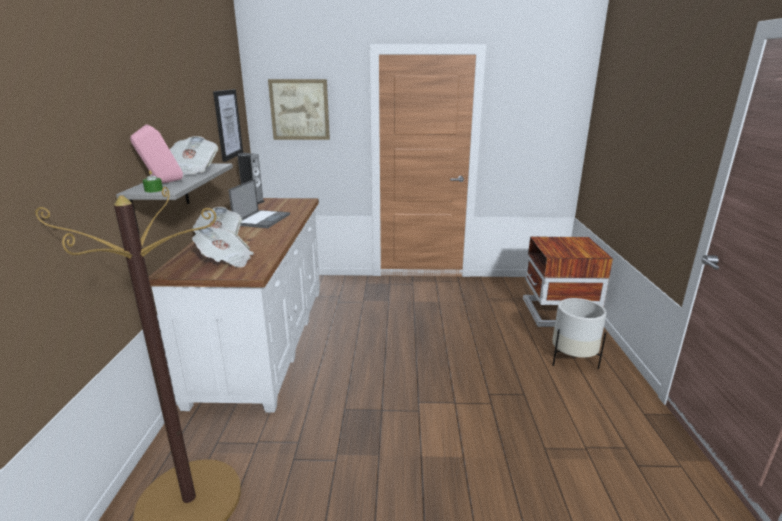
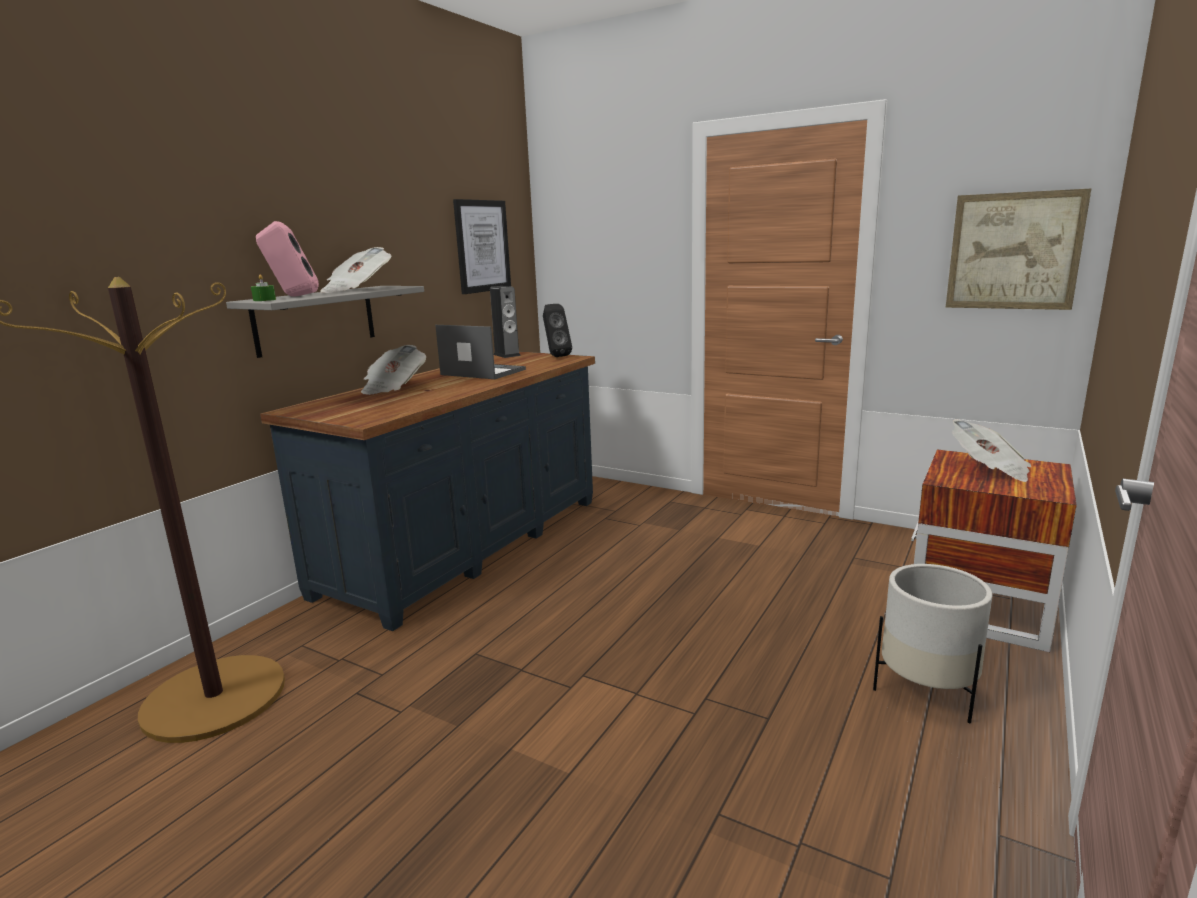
camera: 30 degrees right, 5 degrees down
(226, 260) = (363, 406): newspaper -> newspaper (989, 470)
(262, 219) = (482, 372): laptop -> laptop turned 105 degrees counterclockwise
(265, 339) = (469, 544): white dresser -> blue dresser
(292, 200) = (555, 356): none -> black speaker
(299, 110) = (596, 229): picture -> picture (1013, 251)

